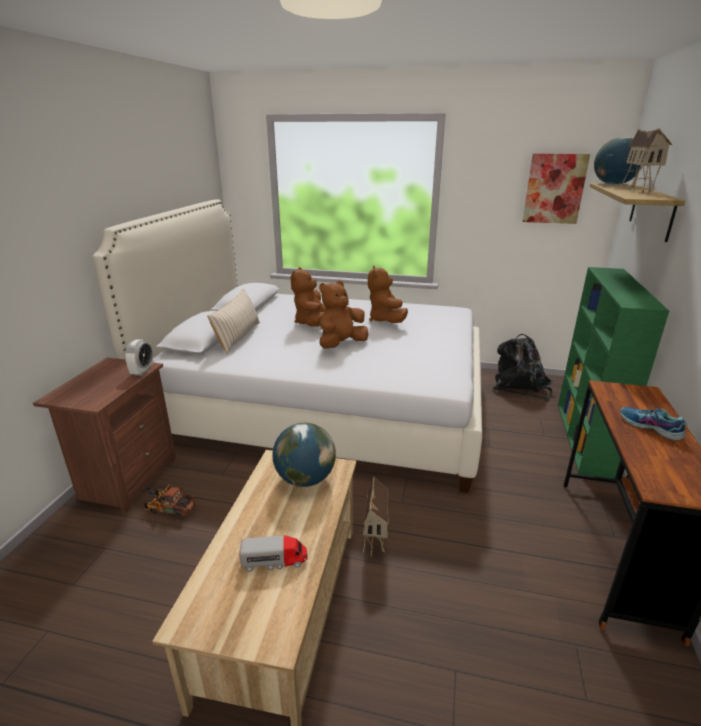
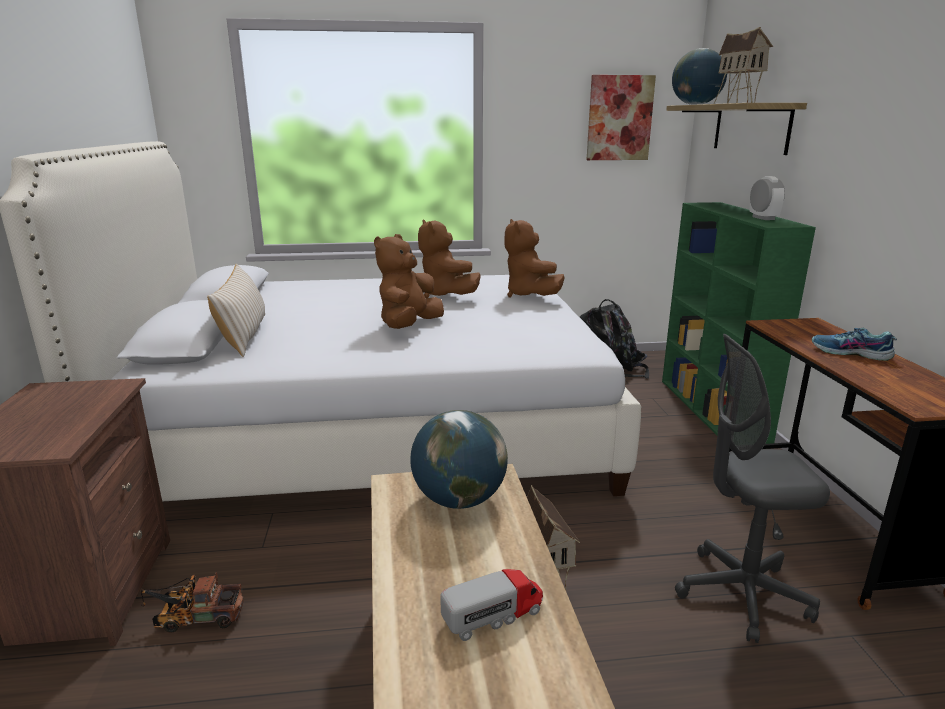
camera: 20 degrees left, 5 degrees down
(142, 371) = (115, 392): alarm clock -> alarm clock (763, 218)
(312, 323) = (346, 308): brown plush toy -> brown plush toy (529, 295)
(509, 589) = (742, 594): none -> grey office chair

